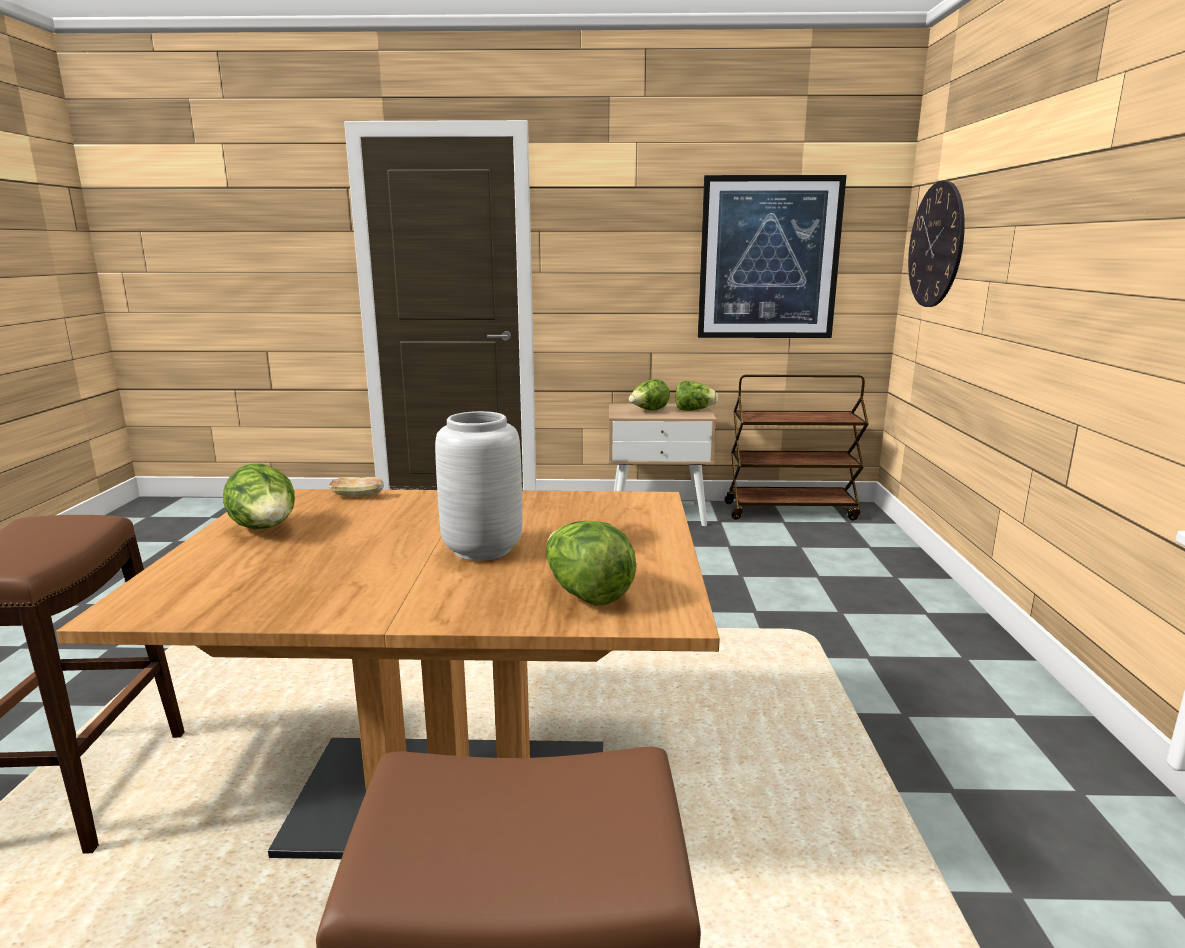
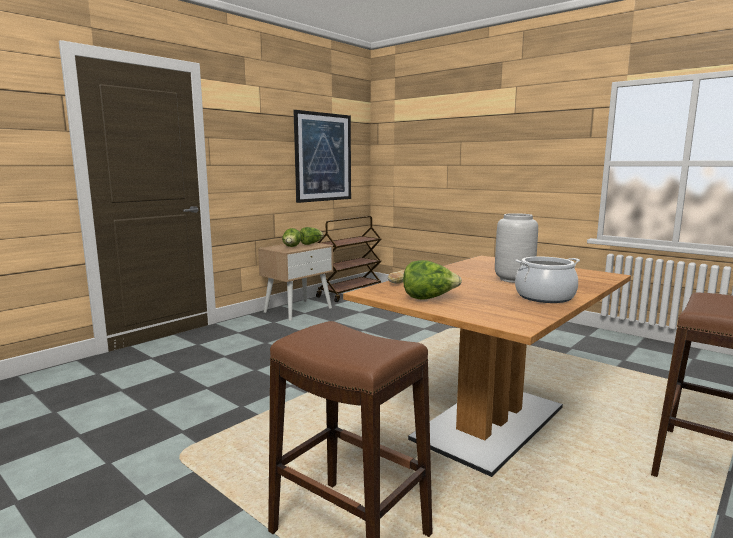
camera: 50 degrees left, 5 degrees down
(356, 594) = (545, 297): none -> cooking pot
(586, 594) = (580, 278): lettuce -> none
(936, 245) = (402, 150): wall clock -> none

